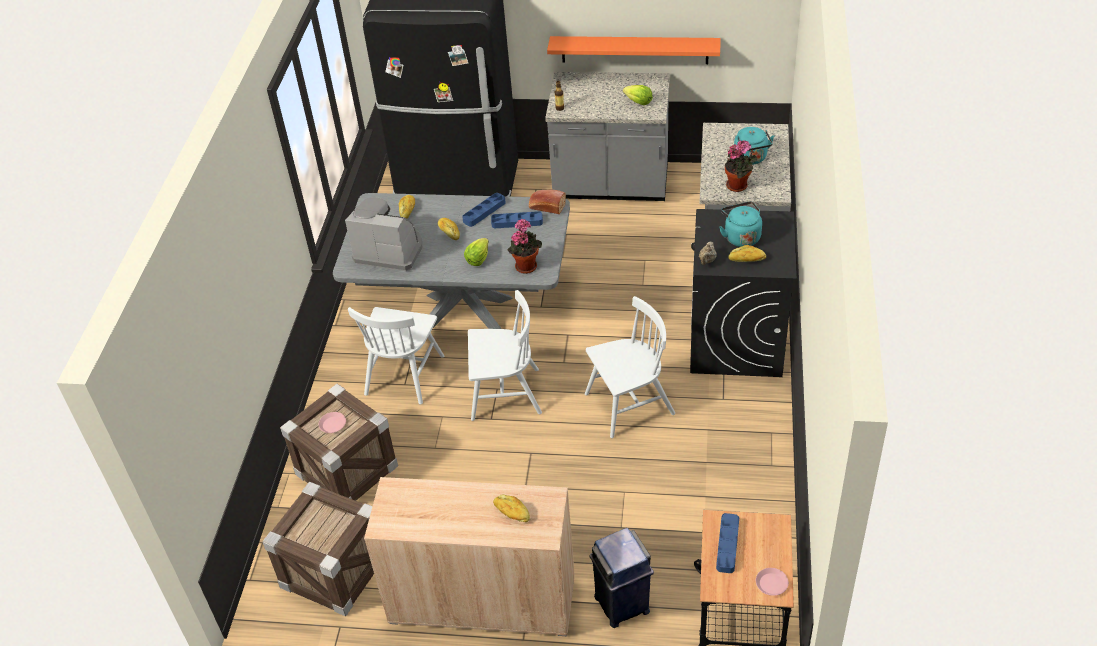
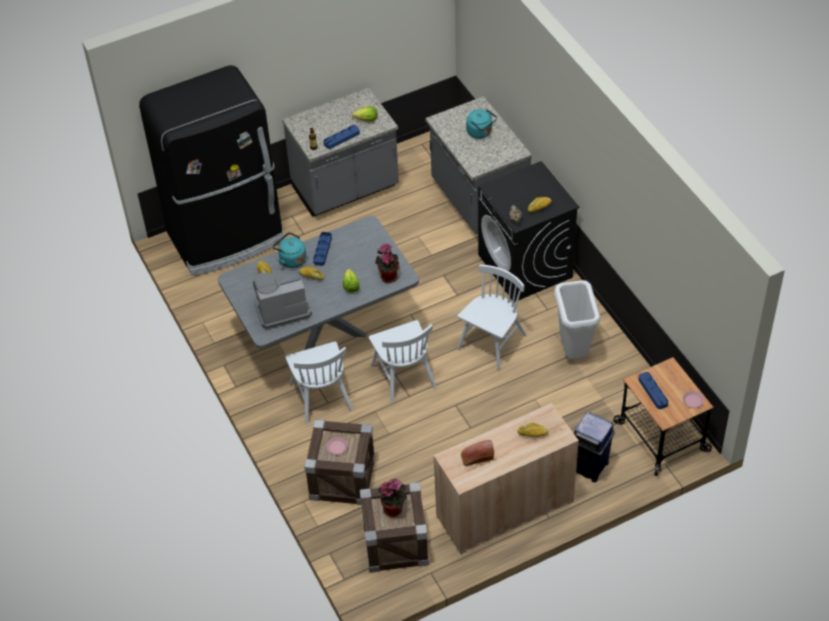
camera: 35 degrees left, 5 degrees up
(504, 394) = (403, 375): white chair -> white chair turned 105 degrees clockwise
(517, 222) = (353, 248): blue tray -> blue tray (341, 138)
(546, 207) = (363, 227): bread -> bread (476, 457)
(634, 50) = (340, 80): orange shelf -> none
(714, 458) = (573, 350): none -> white trash can
(739, 186) = (489, 156): potted plant -> potted plant (394, 509)
(741, 237) = (523, 193): turquoise kettle -> turquoise kettle (291, 259)

